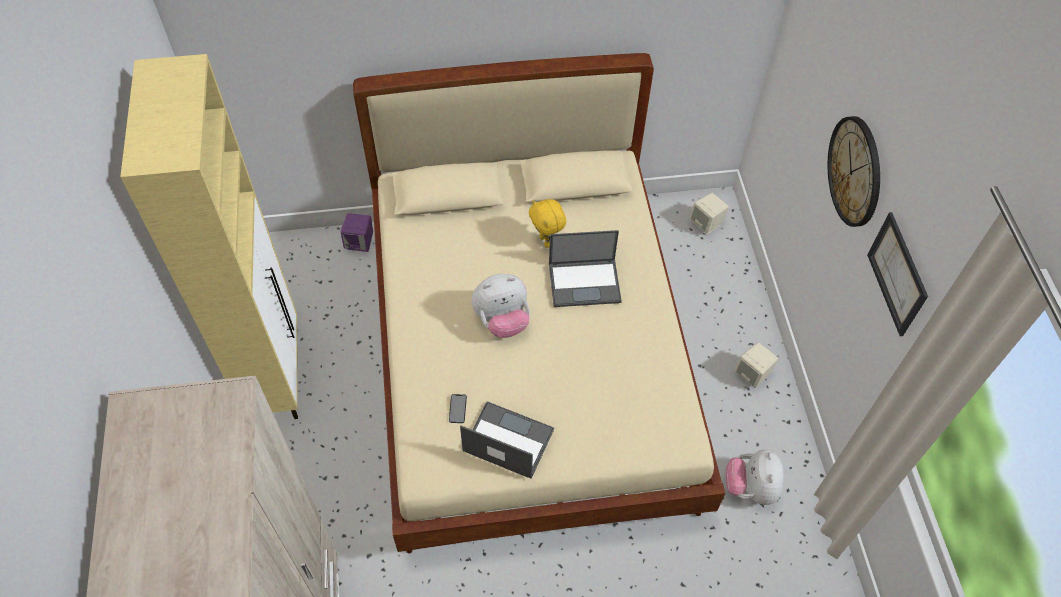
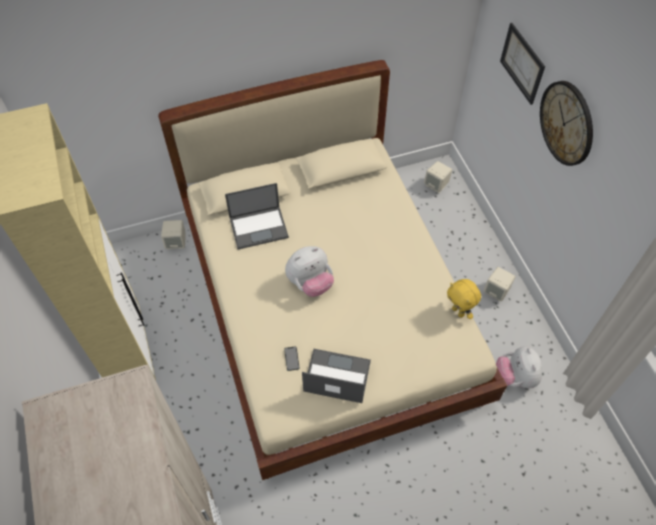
camera: 10 degrees left, 0 degrees up
(360, 243) = (176, 242): purple speaker -> beige speaker
(546, 241) = (330, 216): yellow plush toy -> yellow plush toy (458, 312)
(585, 282) = (367, 243): laptop -> laptop (259, 227)
(897, 274) = (619, 195): picture -> picture (522, 63)

